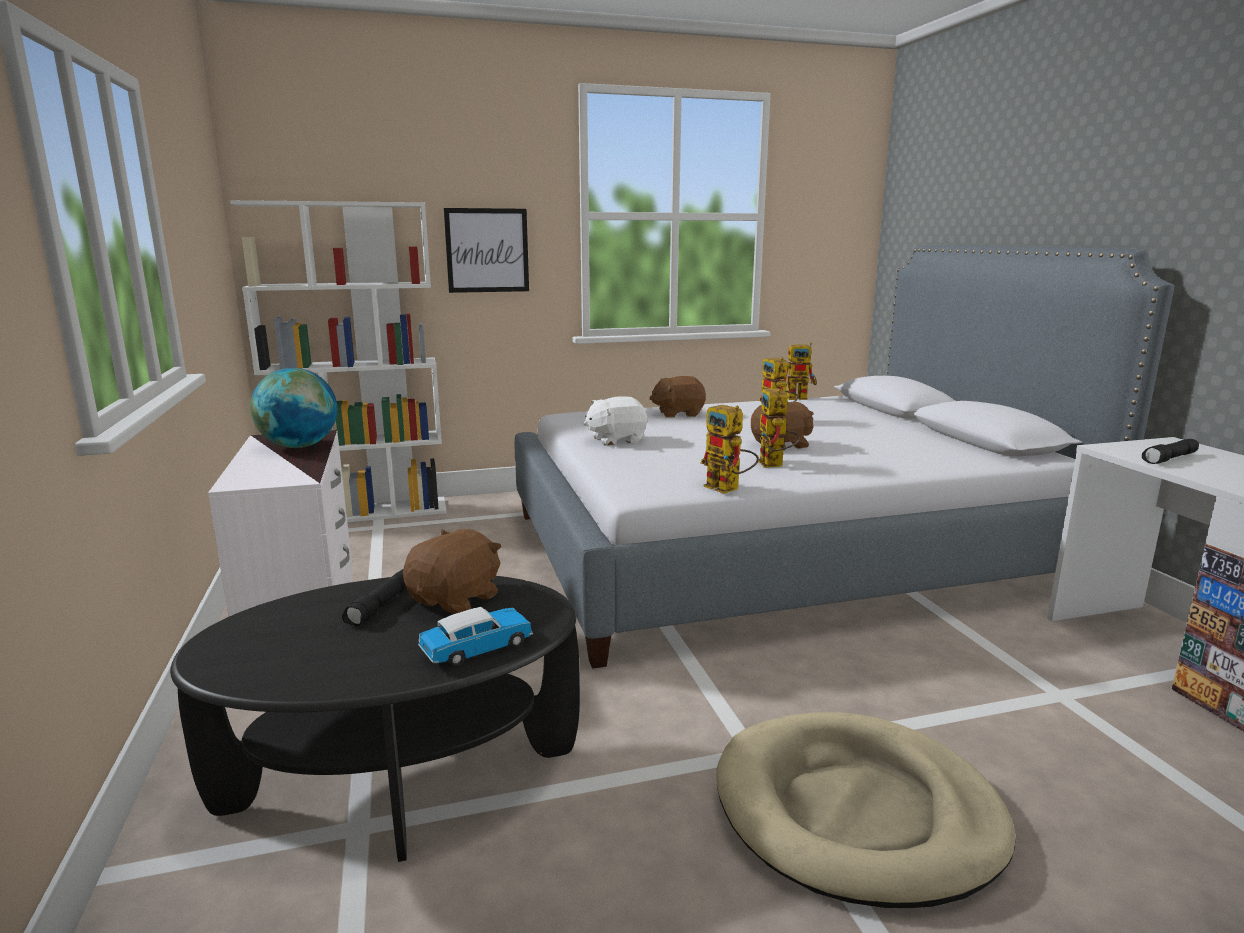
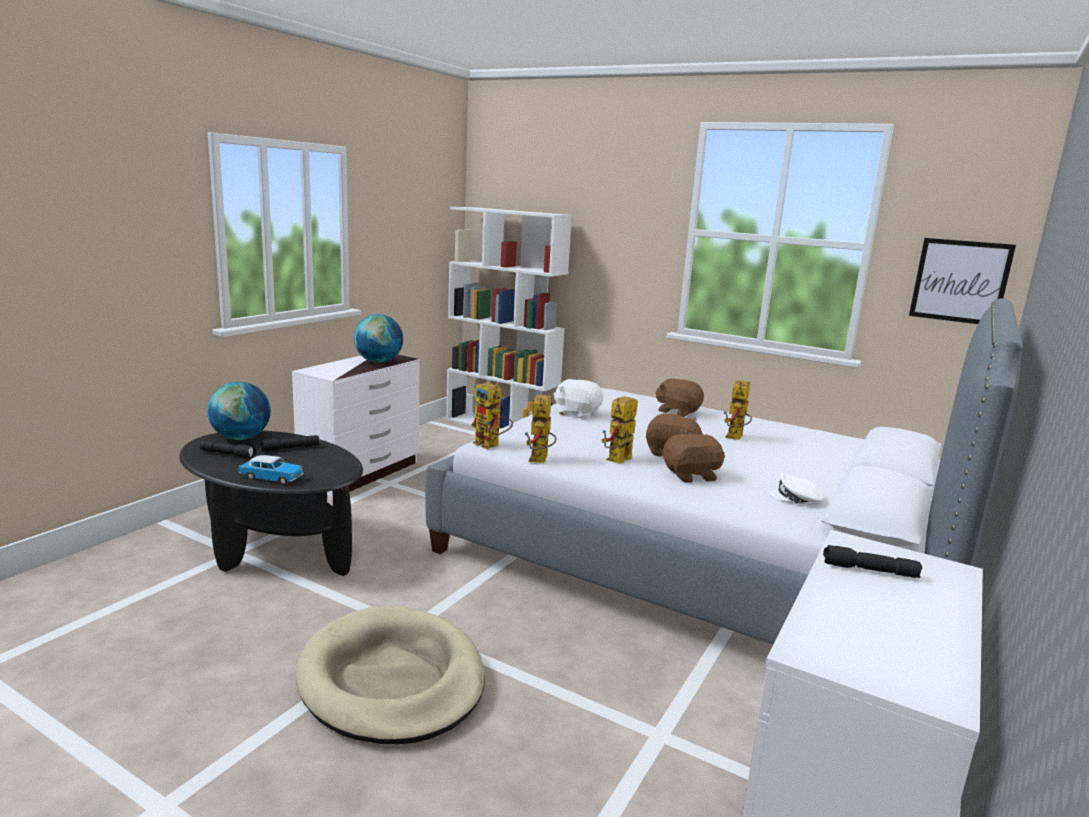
camera: 45 degrees right, 0 degrees up
(262, 628) = (241, 438): none -> globe
(313, 655) = (228, 454): none -> black flashlight
(456, 599) = (316, 459): brown plush toy -> brown plush toy (691, 475)
(487, 250) = (613, 253): picture -> picture (960, 281)
(801, 398) = (830, 432): toy robot -> toy robot (491, 445)
(934, 446) = (797, 499): none -> white cap

